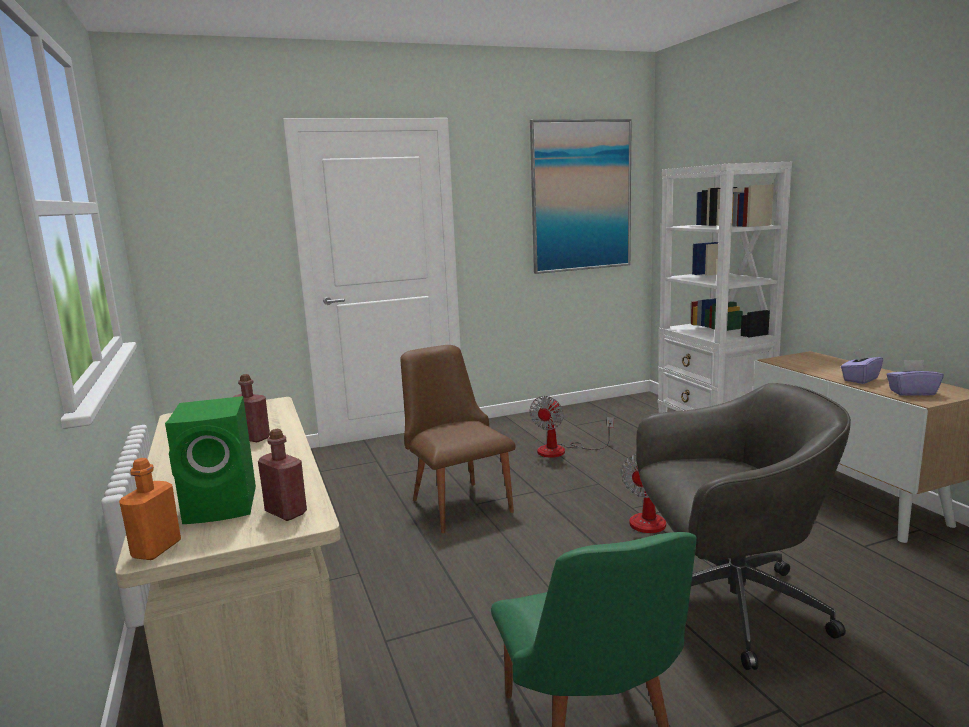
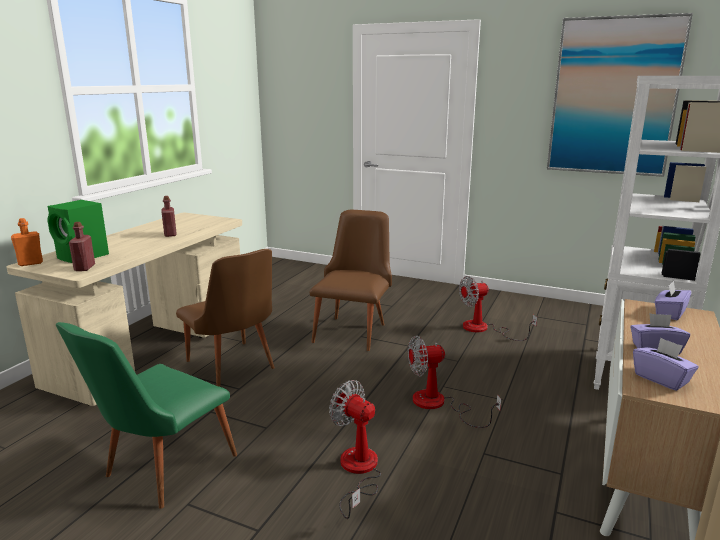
camera: 45 degrees right, 5 degrees up
(419, 602) = (234, 368): none -> brown chair
(728, 607) = (357, 471): grey office chair -> fan
(801, 359) = (669, 313): none -> purple tissue box

